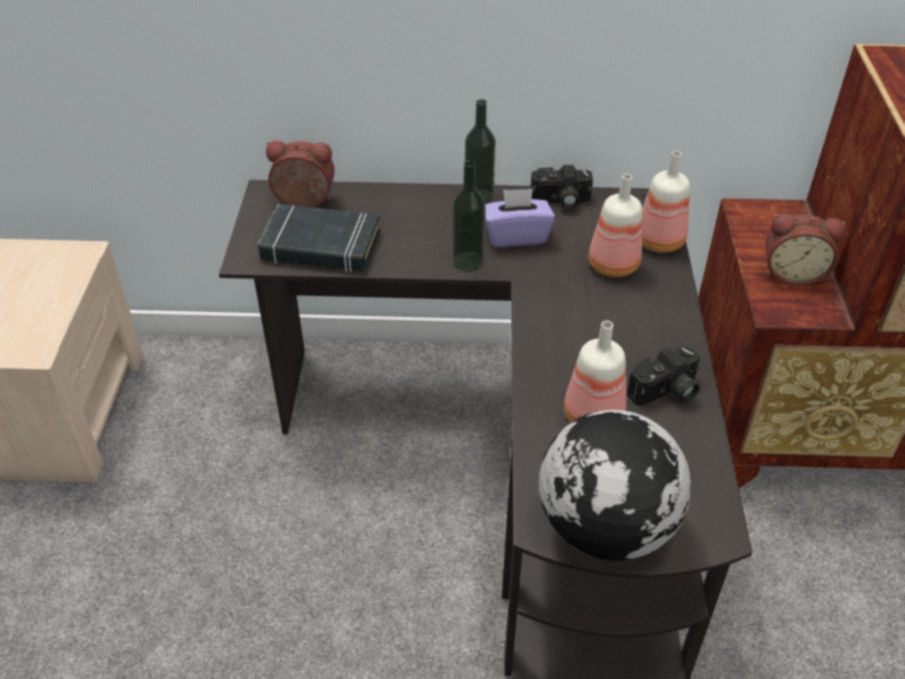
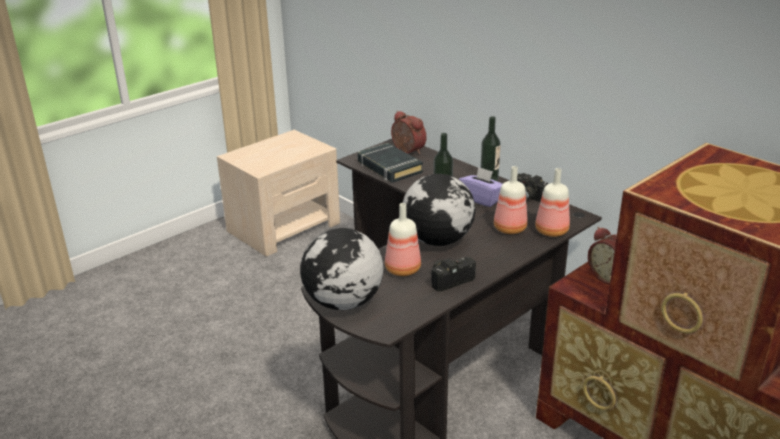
camera: 45 degrees right, 15 degrees down
(563, 337) = (438, 240): none -> globe
(666, 392) = (450, 279): camera -> camera turned 135 degrees clockwise

